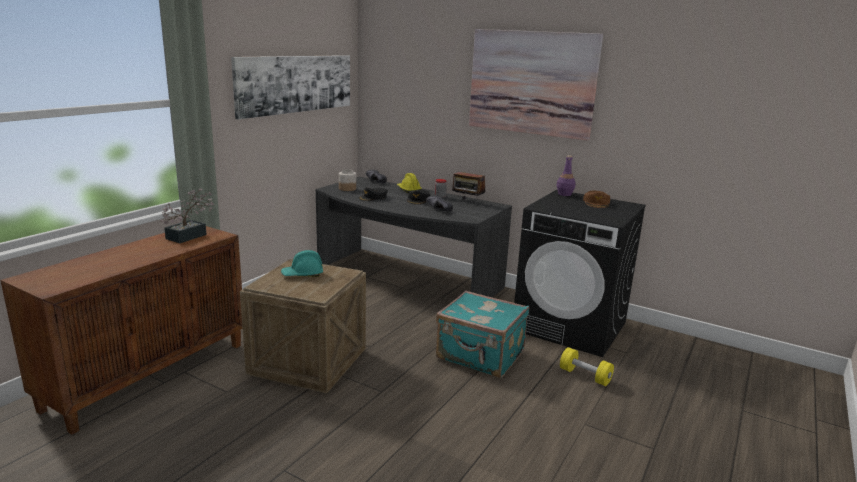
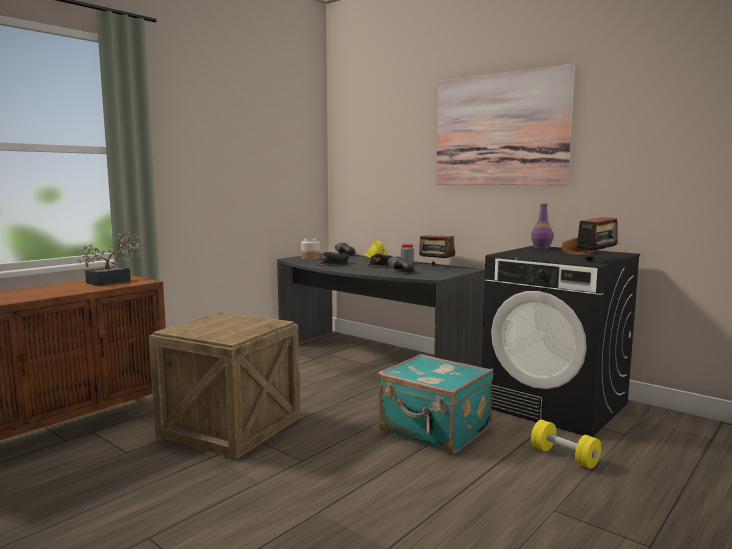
camera: 10 degrees right, 10 degrees down
(296, 84) = (255, 147): picture -> none
(302, 274) = (225, 323): turquoise hard hat -> none
(616, 217) = (597, 260): none -> radio

